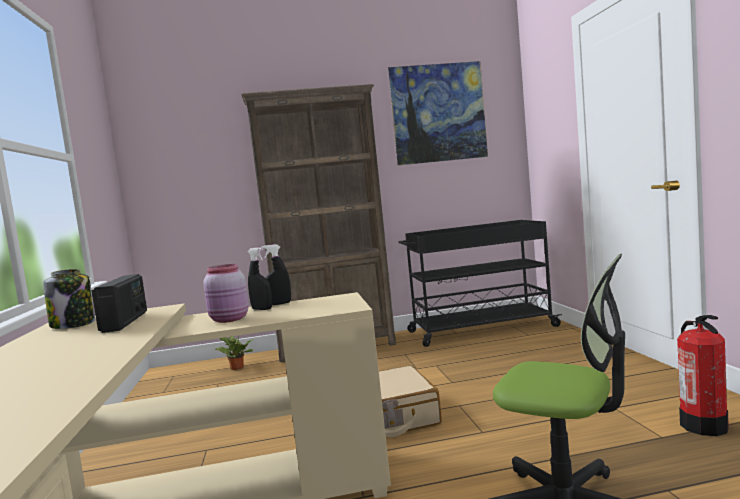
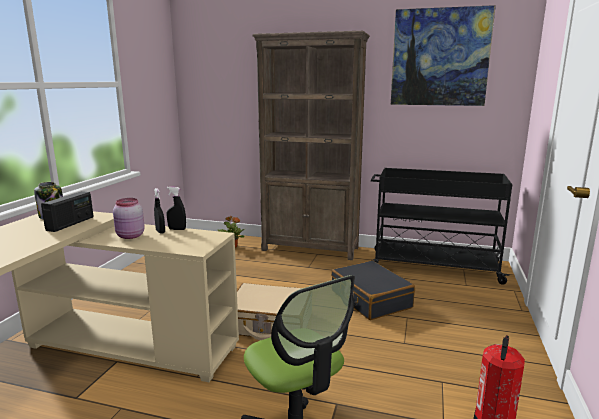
camera: 25 degrees right, 10 degrees up
(459, 369) = (370, 299): none -> black suitcase

